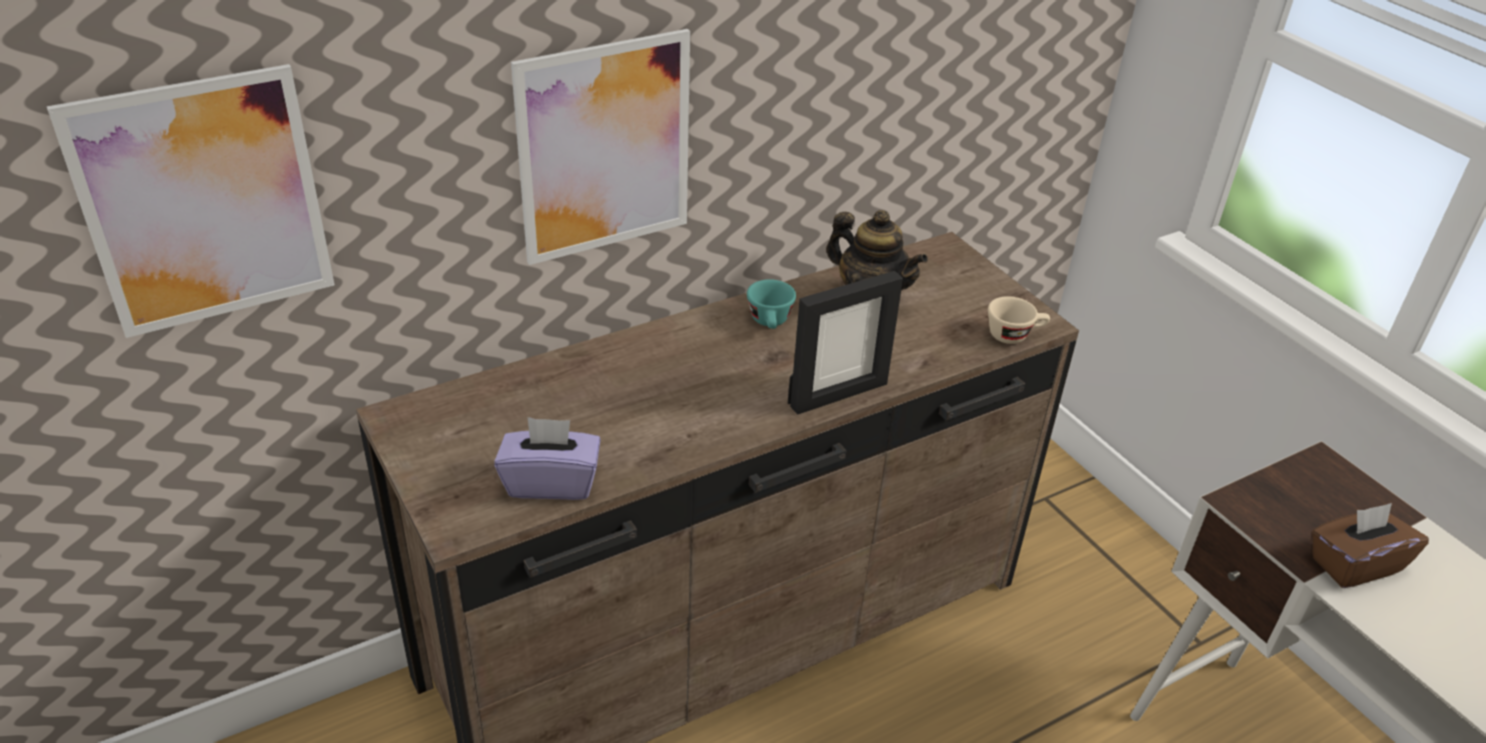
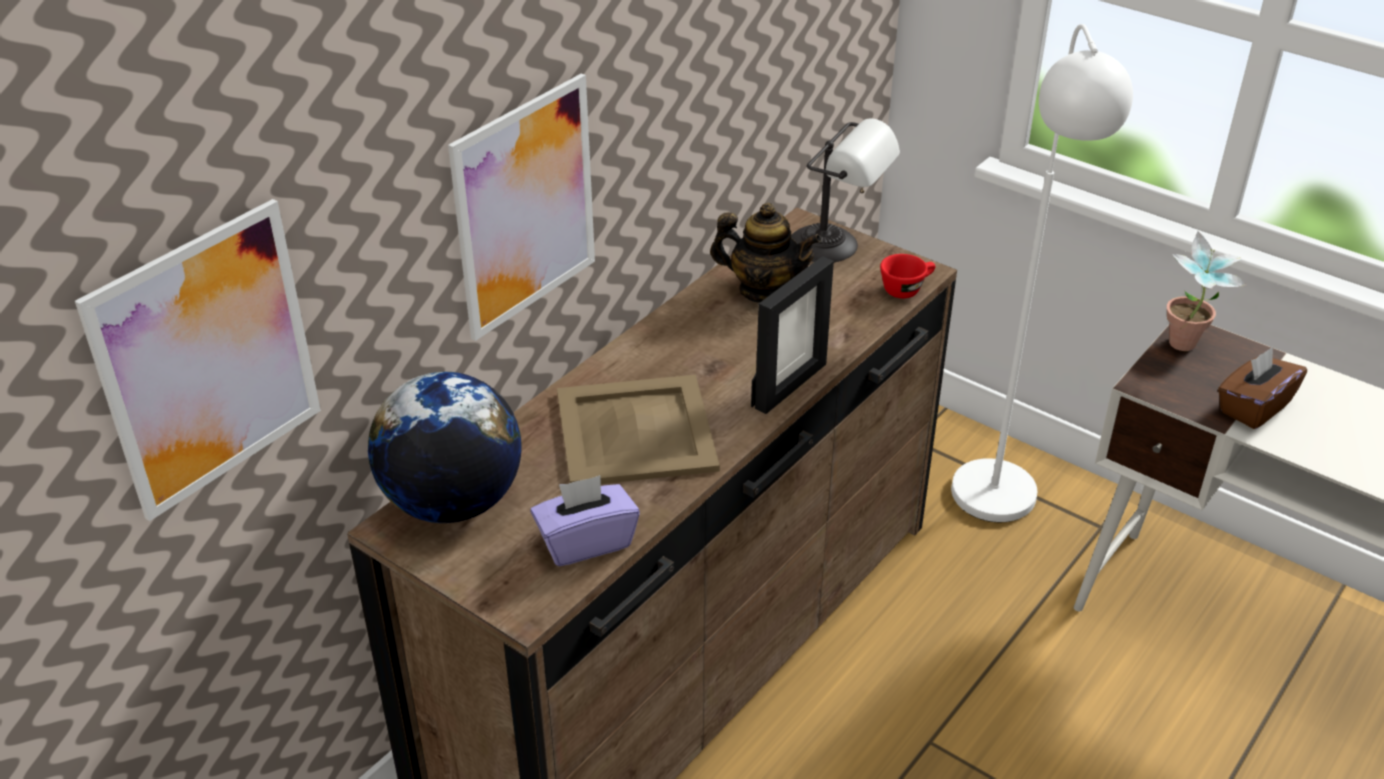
camera: 20 degrees left, 0 degrees up
(460, 410) = (452, 503): none -> globe
(666, 394) = (637, 430): none -> beige tray
(770, 323) = (689, 337): turquoise cup -> none
(968, 277) = (837, 247): none -> table lamp
(1014, 335) = (906, 289): beige cup -> red cup
(1096, 594) = (997, 513): none -> white floor lamp
(1307, 481) = (1185, 349): none -> potted plant

